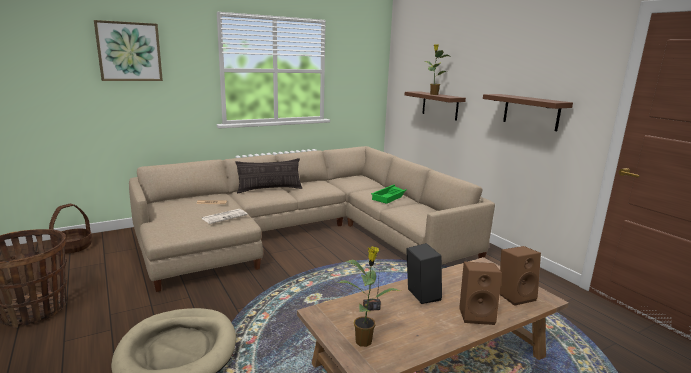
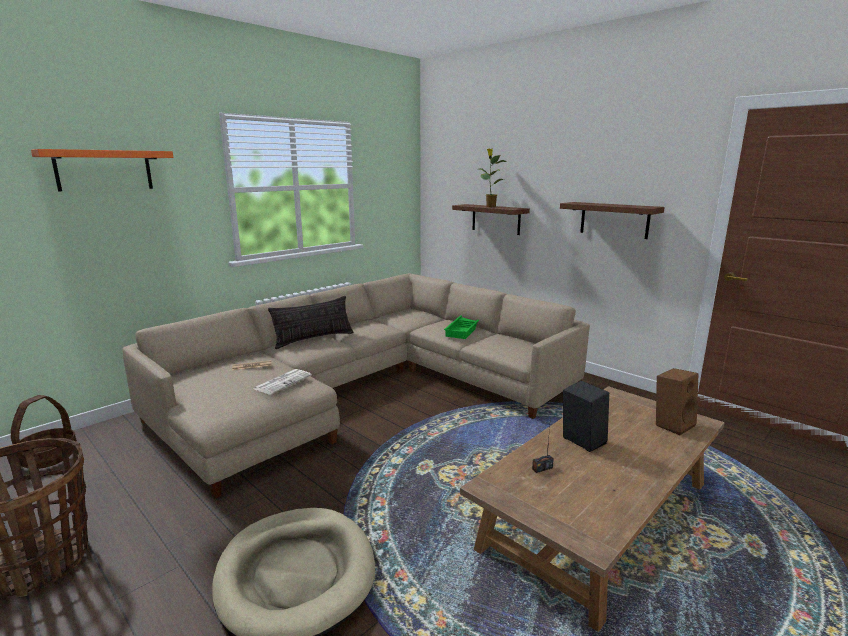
camera: 15 degrees left, 0 degrees up
(129, 52) = (104, 170): picture -> orange shelf
(364, 341) = (565, 509): potted plant -> none
(477, 315) = (653, 453): brown speaker -> none

